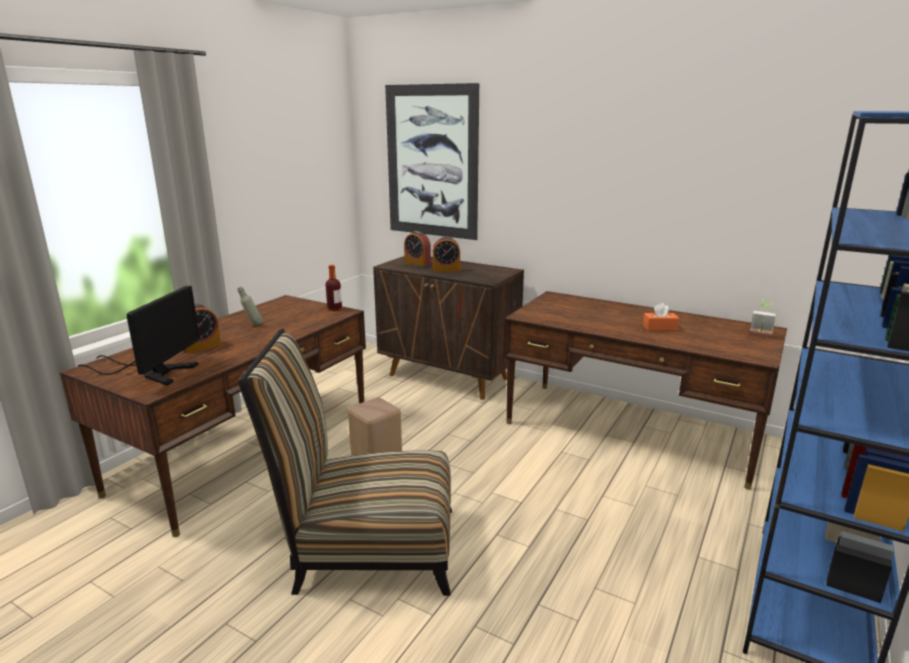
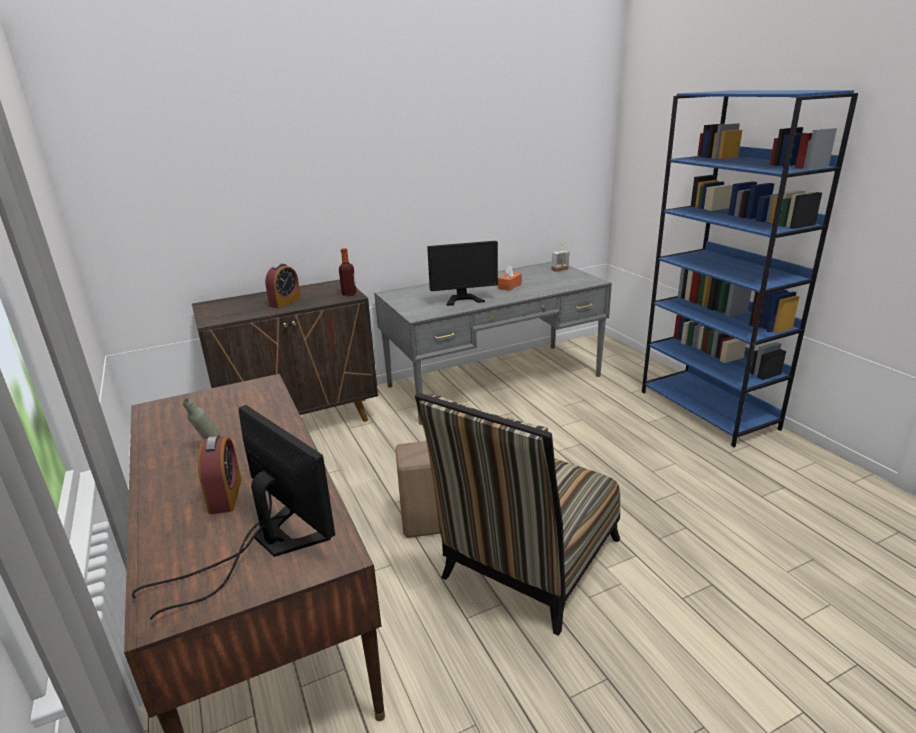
camera: 55 degrees left, 5 degrees up
(334, 309) = (245, 386): bottle -> bottle (349, 294)
(417, 263) = (236, 308): alarm clock -> none
(431, 162) = (199, 181): picture -> none
(595, 318) = (461, 296): none -> monitor
(630, 430) = (494, 381): brown desk -> grey desk

